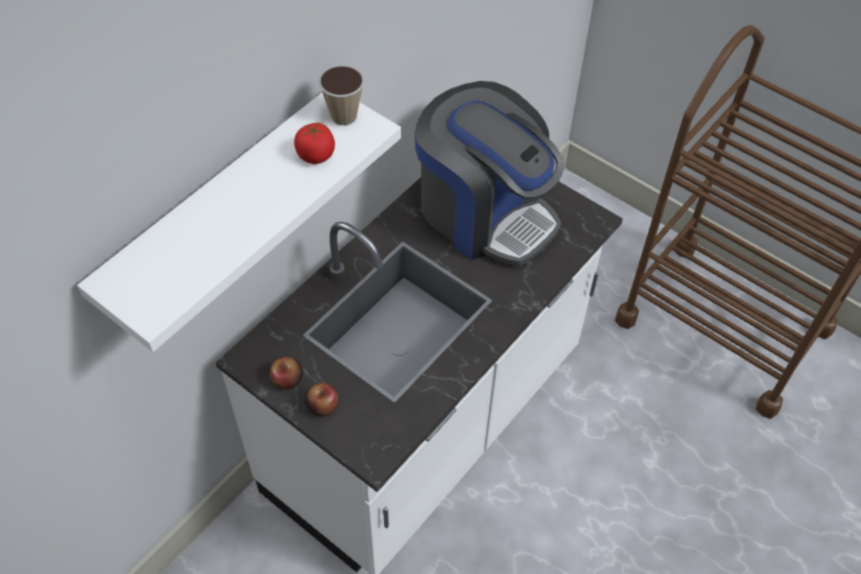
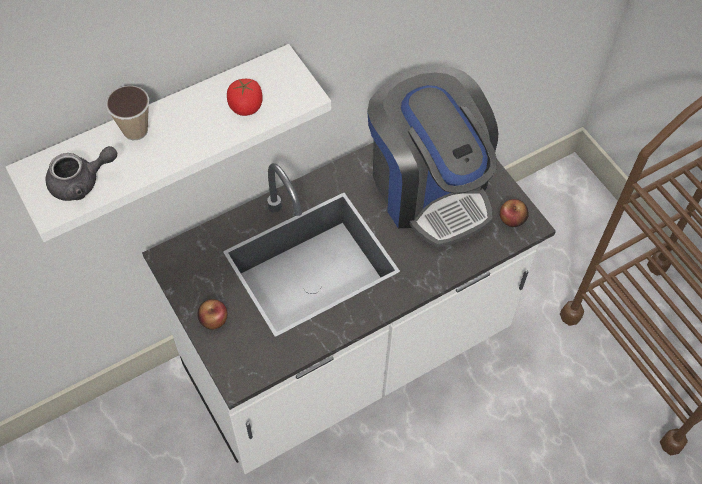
camera: 20 degrees right, 5 degrees up
(172, 276) = (81, 182): none -> grey teapot
(287, 379) = (194, 287): apple -> apple (512, 219)
(343, 116) = (286, 76): cup -> cup (135, 130)

